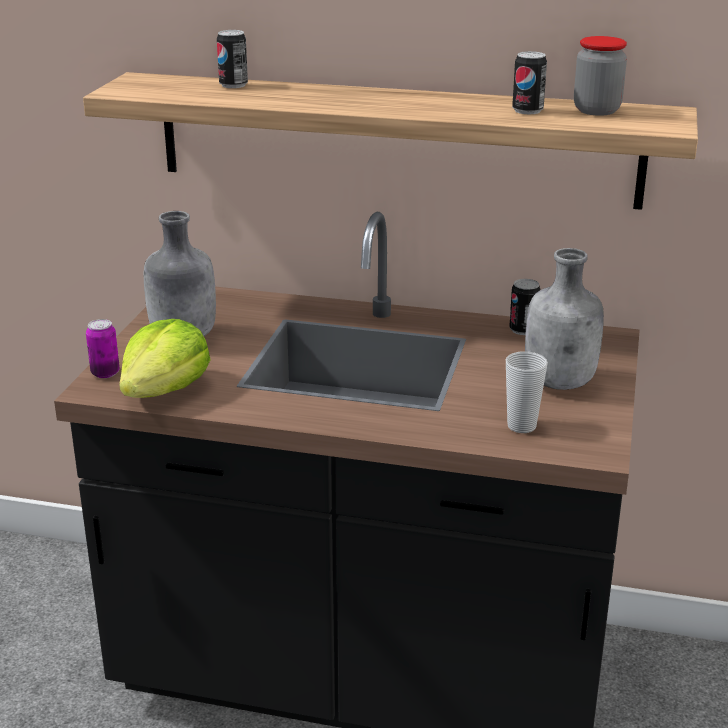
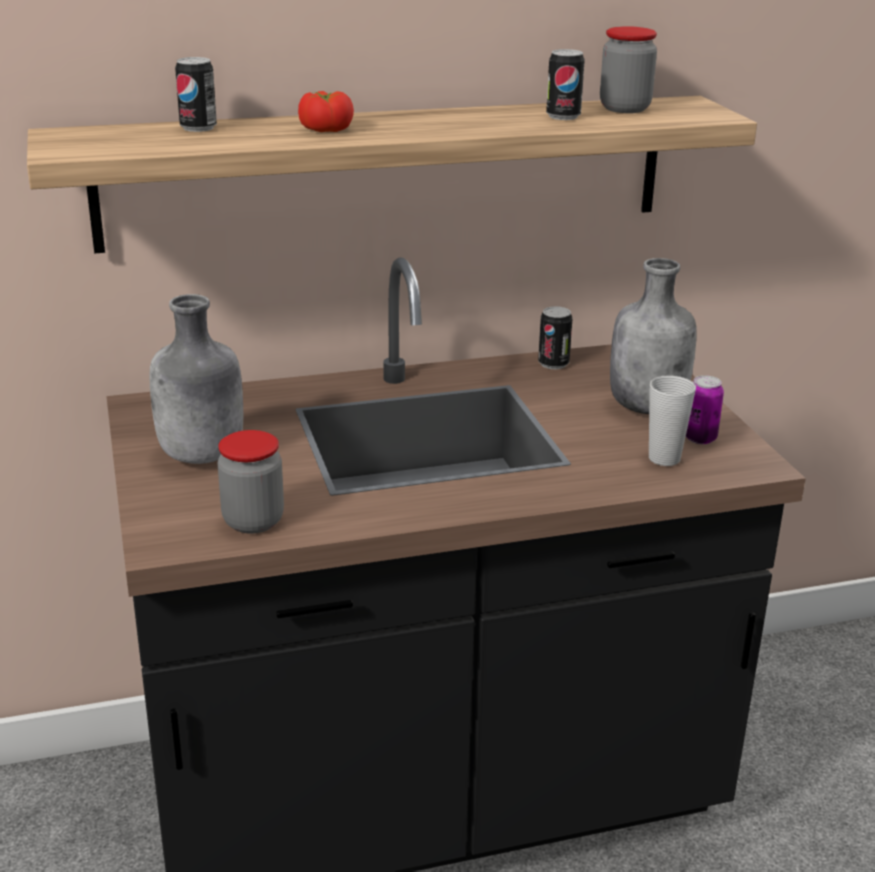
camera: 30 degrees left, 0 degrees up
(105, 373) = (154, 521): can -> can (700, 438)
(165, 390) = (253, 521): lettuce -> jar
(320, 98) = (326, 129): none -> tomato

